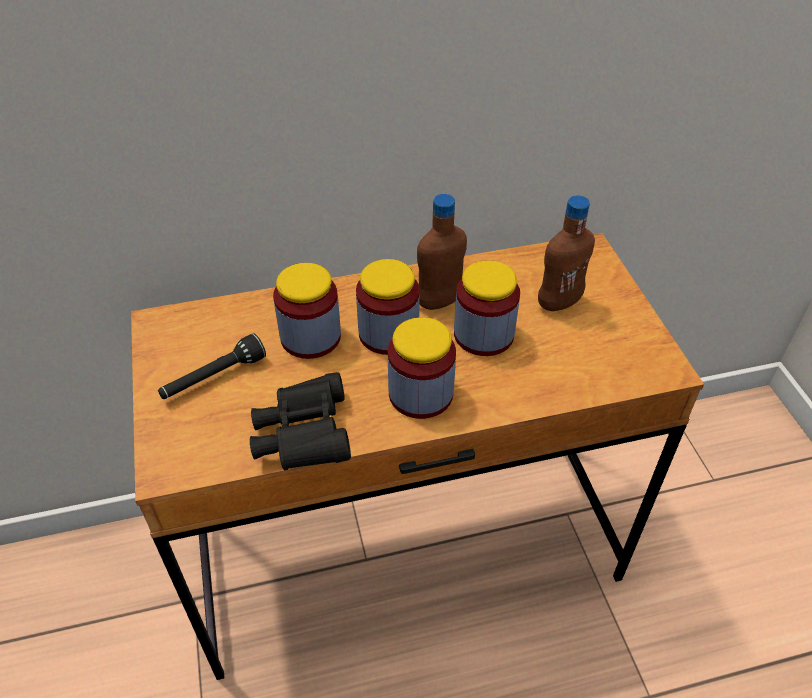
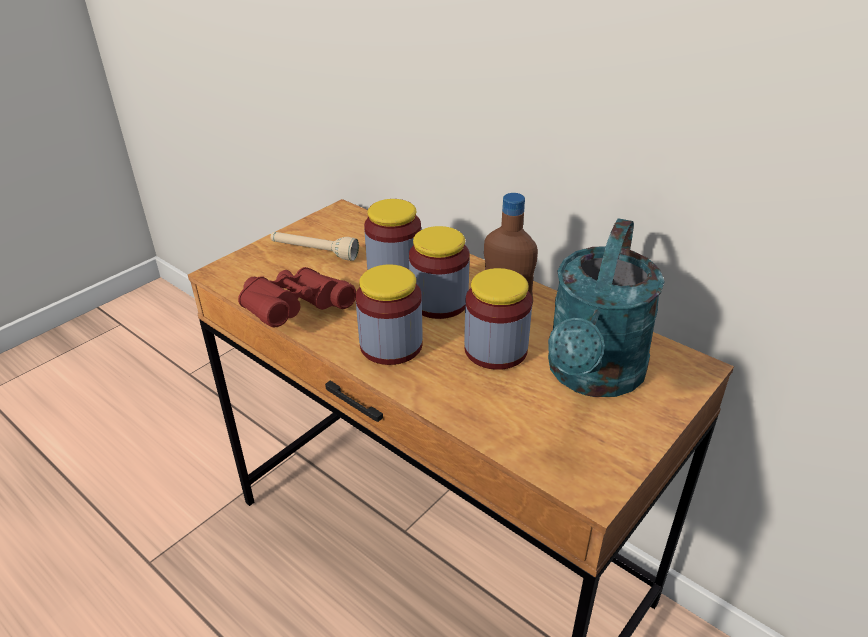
camera: 55 degrees right, 10 degrees down
(213, 378) = (314, 252): black flashlight -> beige flashlight
(304, 437) = (295, 311): black binoculars -> red binoculars
(559, 302) = (592, 377): brown bottle -> turquoise watering can

